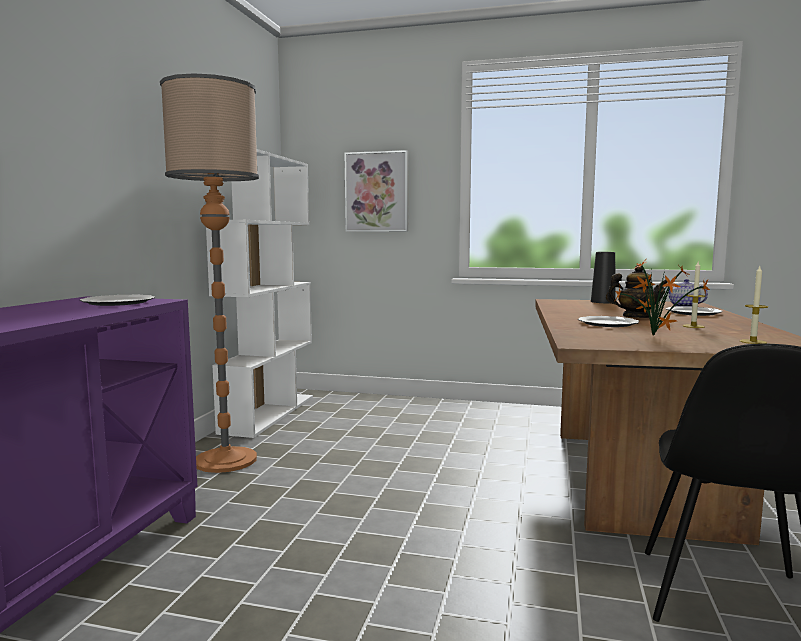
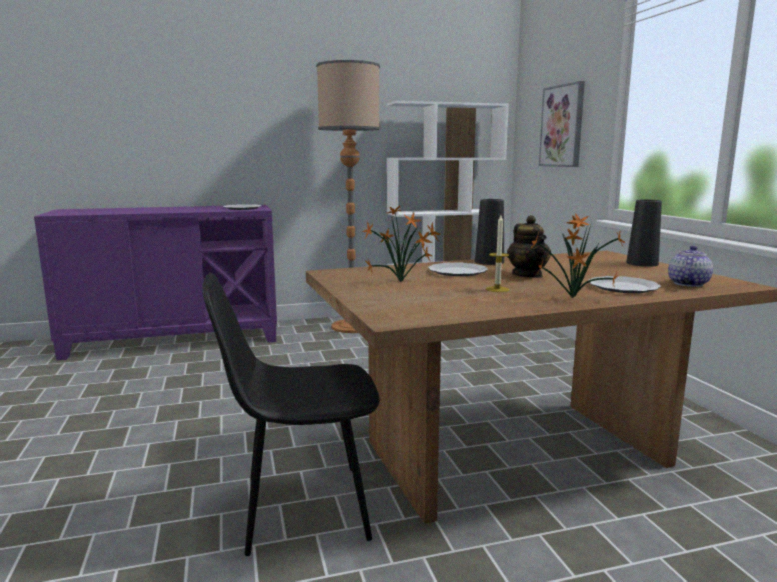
camera: 60 degrees right, 5 degrees up
(564, 315) = (489, 262): none -> black vase
(730, 322) = (569, 298): none -> potted plant
(753, 342) = (419, 304): candle -> none

